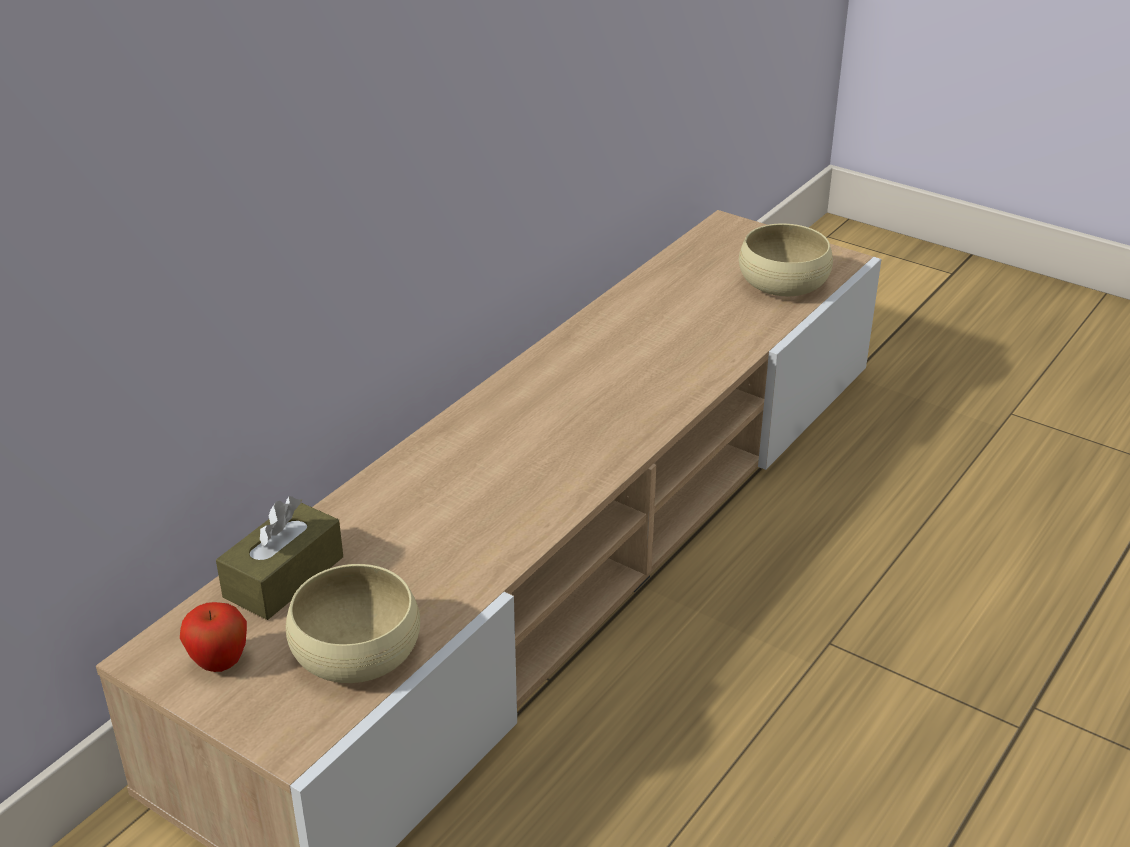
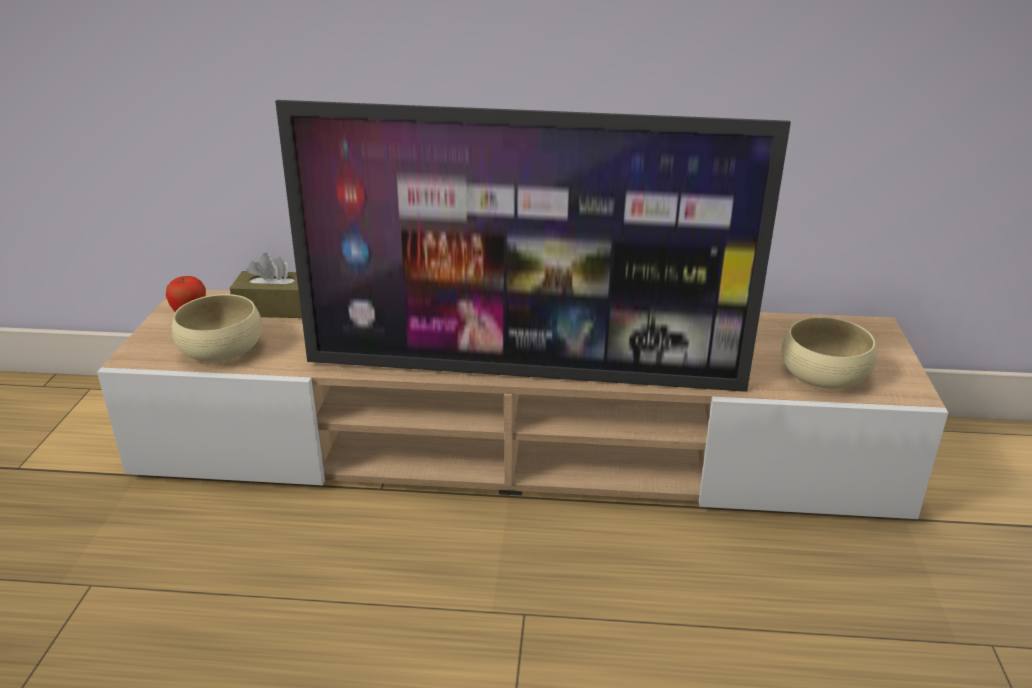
camera: 60 degrees right, 5 degrees down
(635, 437) = (524, 373): none -> television

